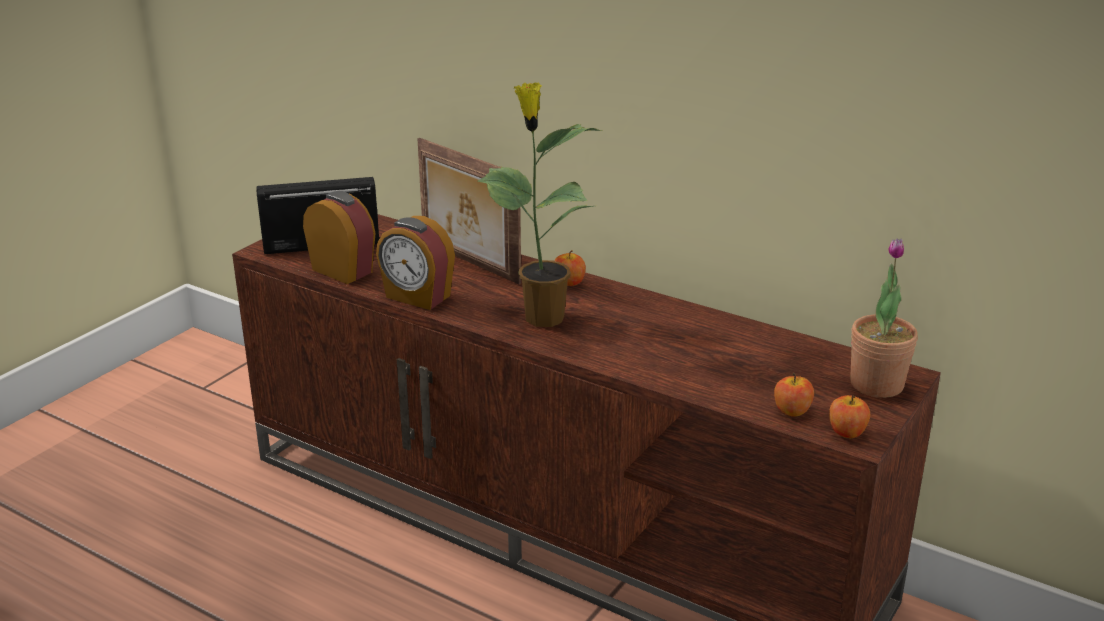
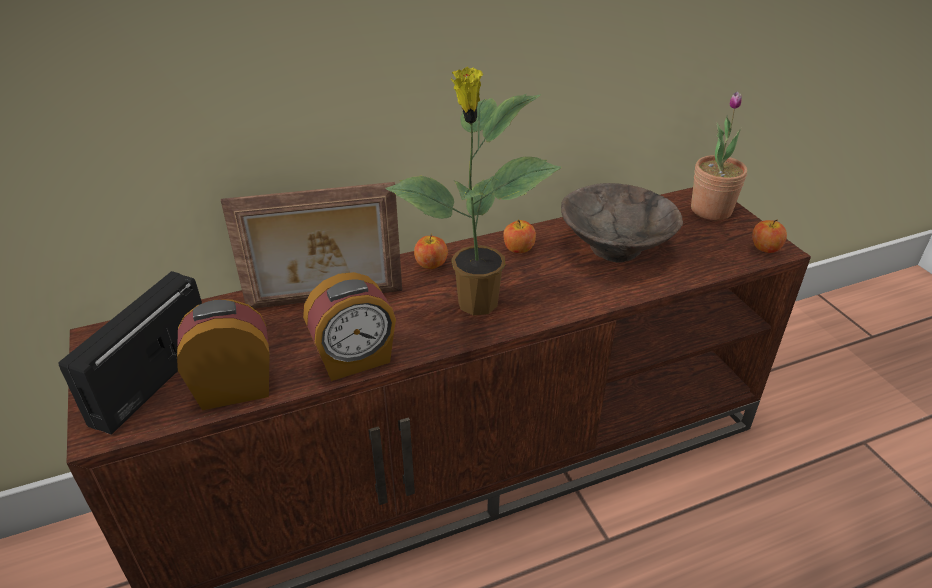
camera: 55 degrees left, 10 degrees up
(719, 353) = (616, 248): none -> brown bowl
(792, 411) = (723, 256): apple -> apple (518, 249)

